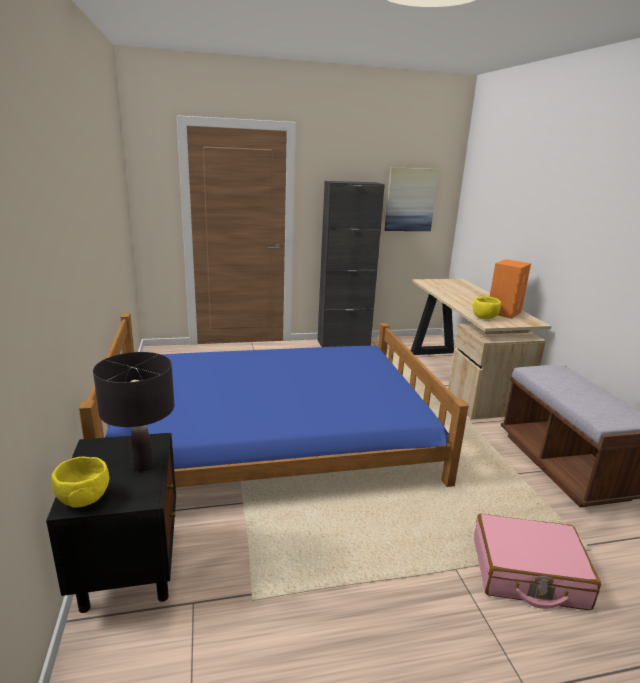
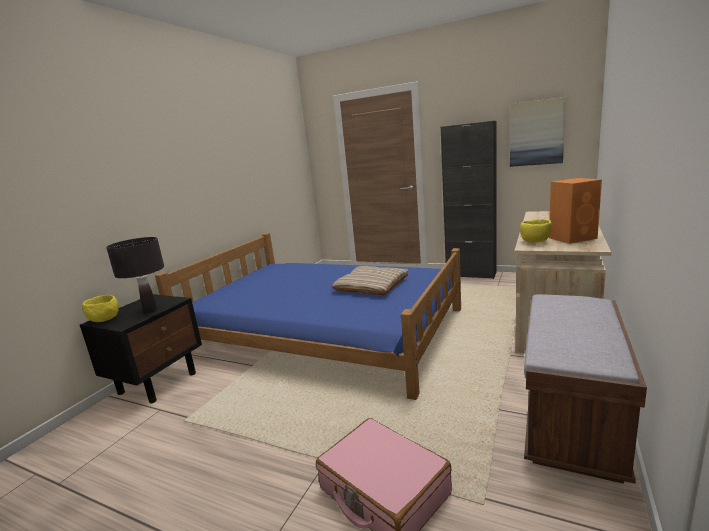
camera: 40 degrees right, 5 degrees down
(334, 375) = (371, 285): none -> beige pillow

